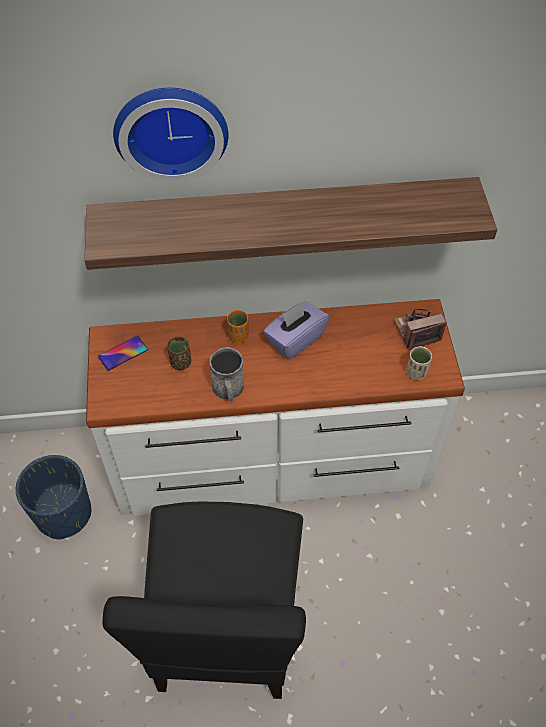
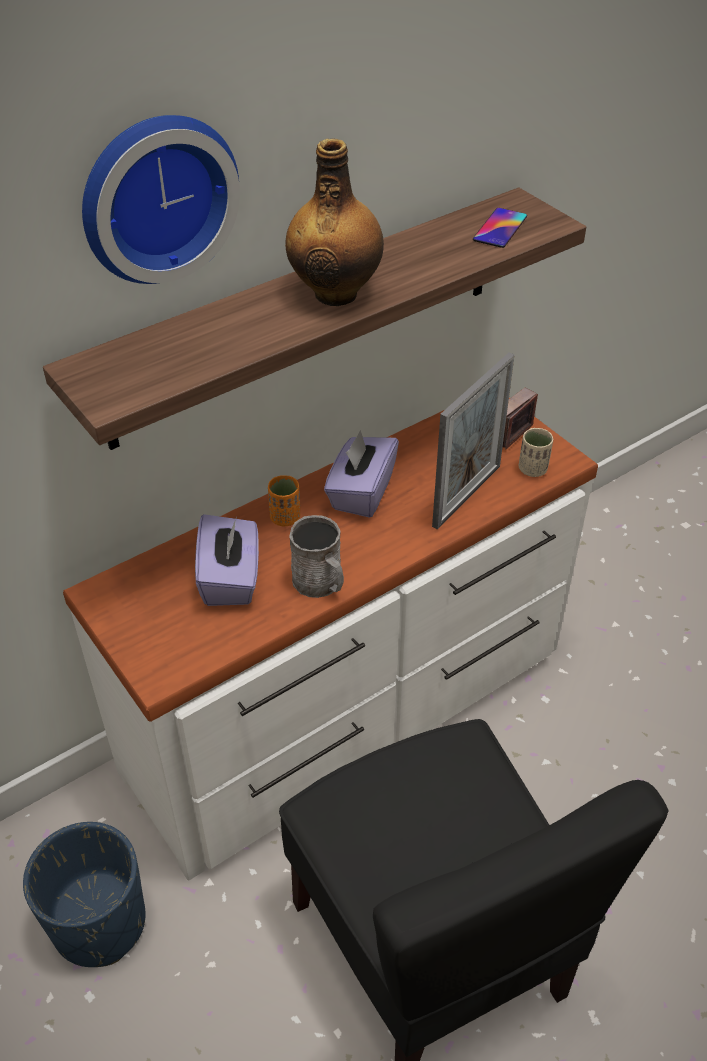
camera: 30 degrees left, 10 degrees down
(123, 353) = (139, 602): phone -> phone (500, 228)
(180, 362) = (231, 579): brown cup -> purple tissue box
(286, 218) = (336, 292): none -> bottle
(359, 372) = (467, 496): none -> picture frame

